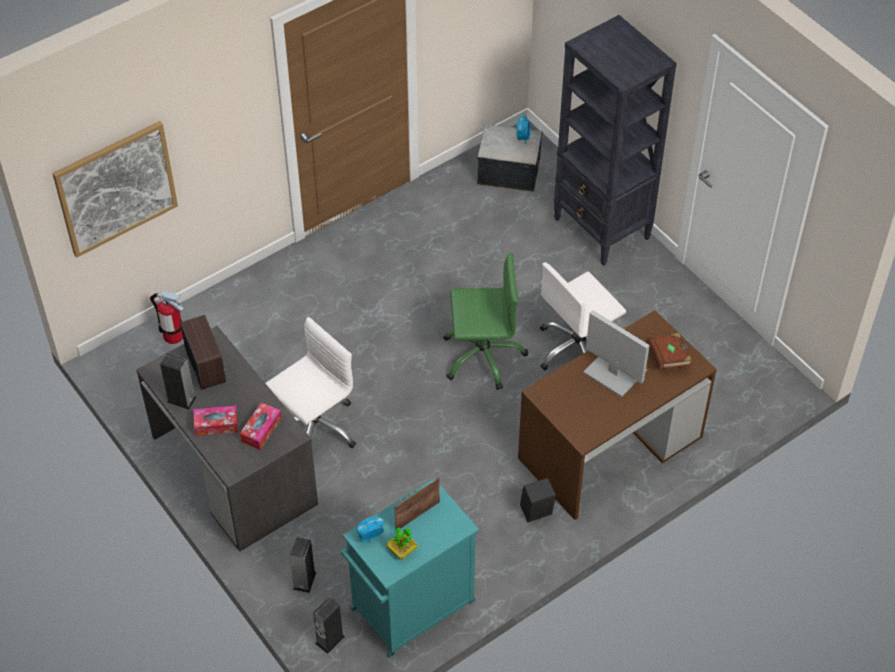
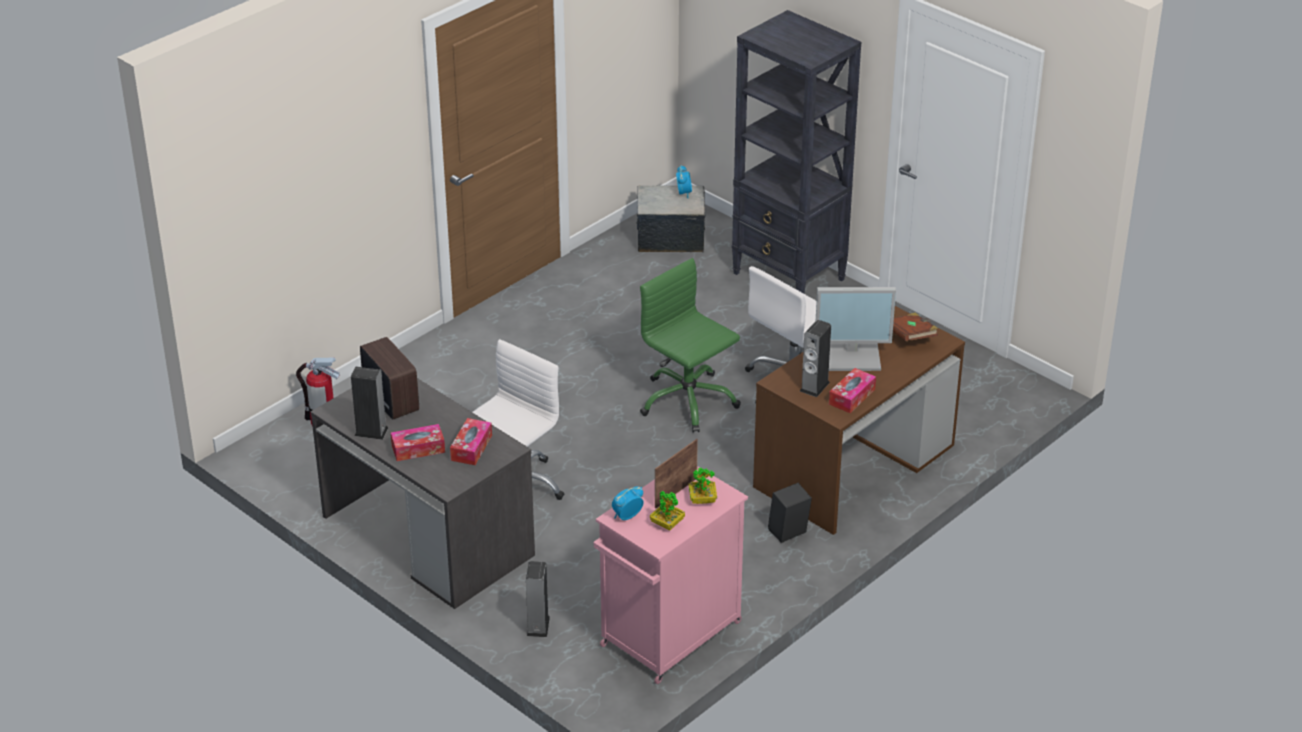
camera: 10 degrees left, 15 degrees down
(116, 188) = (263, 220): picture -> none
(330, 640) = (583, 677): speaker -> speaker (814, 386)
(411, 608) = (669, 636): turquoise cabinet -> pink cabinet
(438, 527) = (702, 499): none -> potted plant
(483, 356) = (687, 401): green office chair -> green office chair turned 120 degrees counterclockwise
(601, 419) = (852, 396): none -> tissue box
(613, 372) = (853, 355): monitor -> monitor turned 150 degrees clockwise

